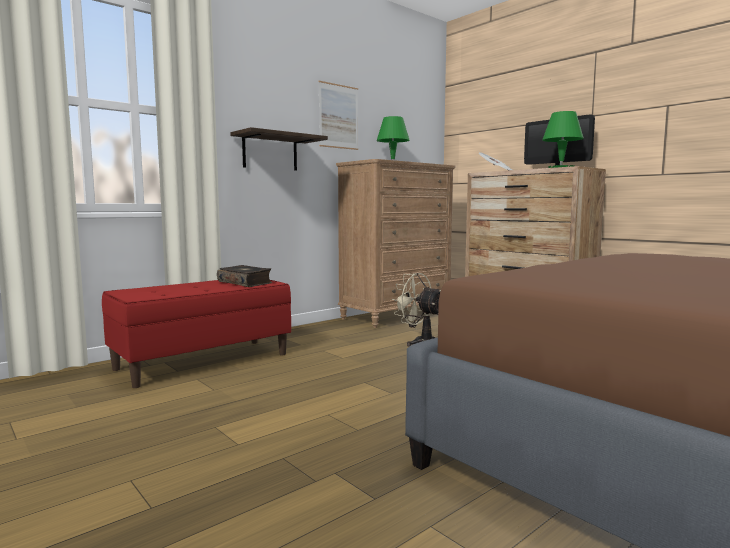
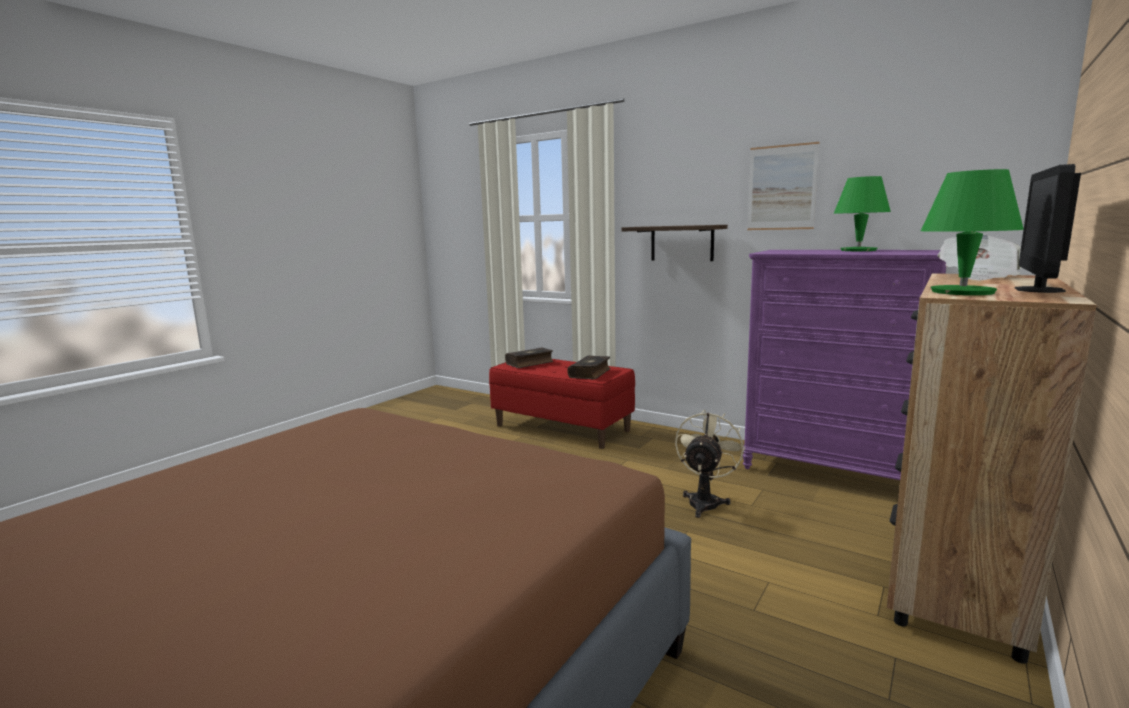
camera: 75 degrees right, 5 degrees up
(151, 291) = (530, 363): none -> book
(396, 315) = (831, 471): brown dresser -> purple dresser

